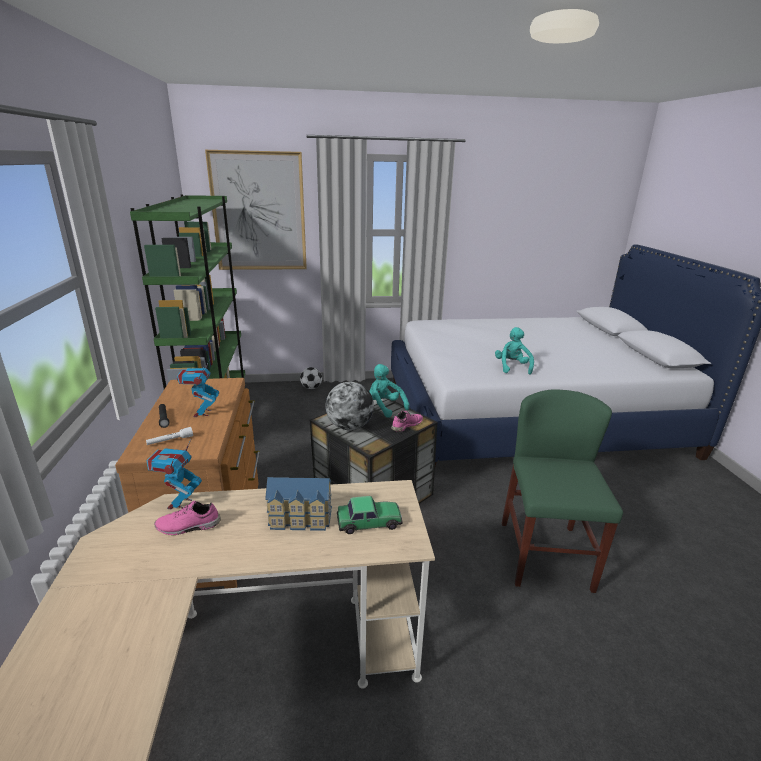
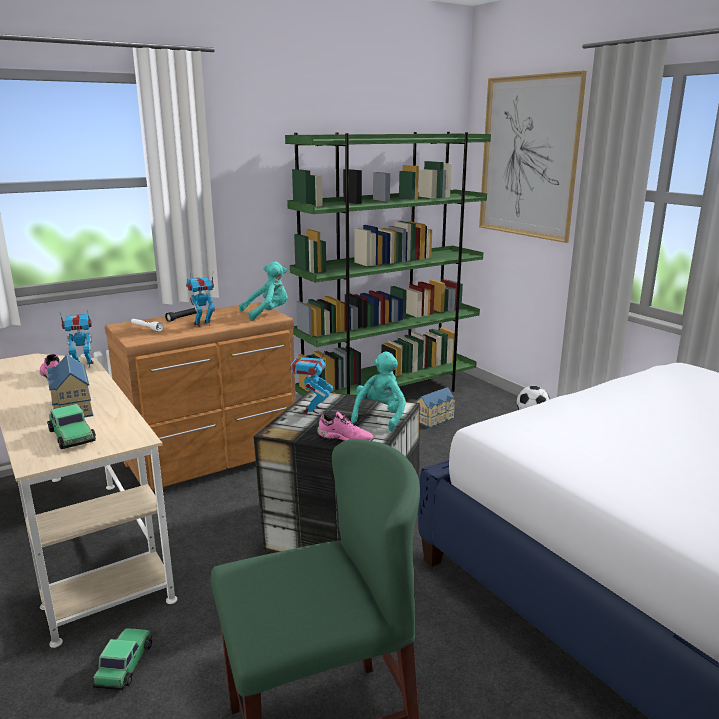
camera: 65 degrees right, 5 degrees down
(275, 416) = (435, 419): none -> toy house
(349, 427) = (312, 410): globe -> toy robot
(458, 634) = (125, 663): none -> toy car
(512, 367) = (617, 464): turquoise plush toy -> turquoise plush toy (268, 313)

